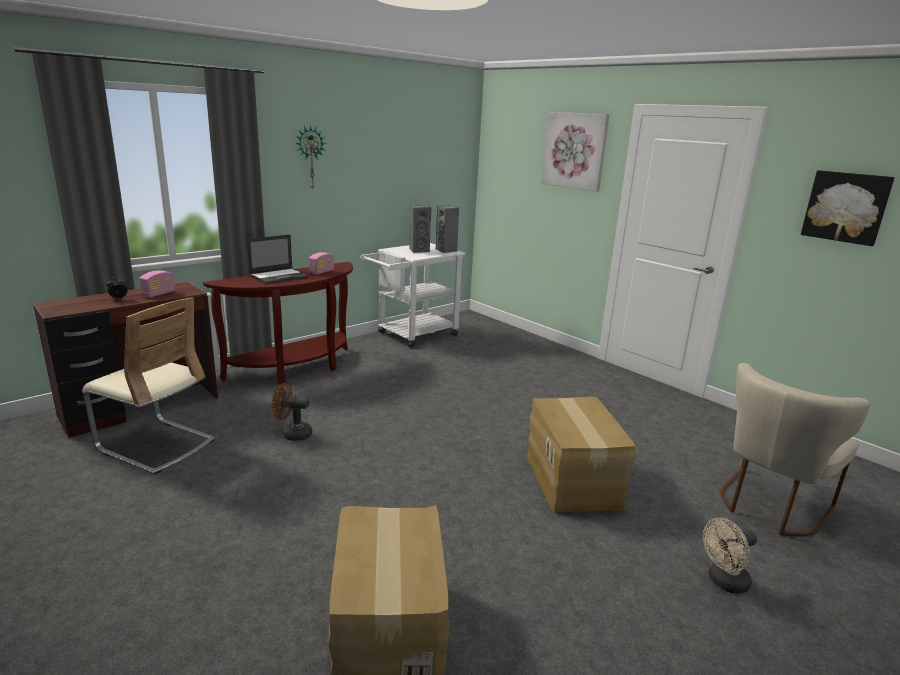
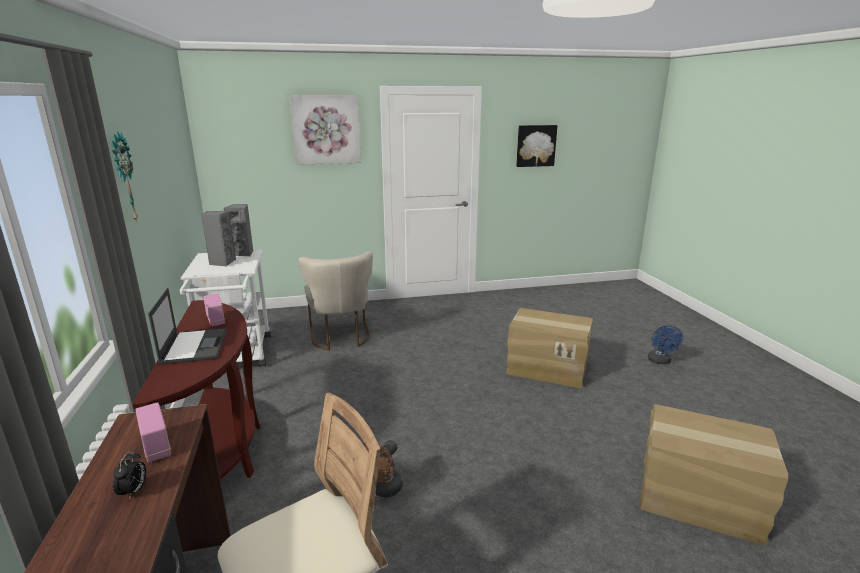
camera: 60 degrees left, 0 degrees up
(723, 582) = (660, 361): beige fan -> blue fan
(769, 506) = (598, 323): beige chair -> beige chair (341, 337)

